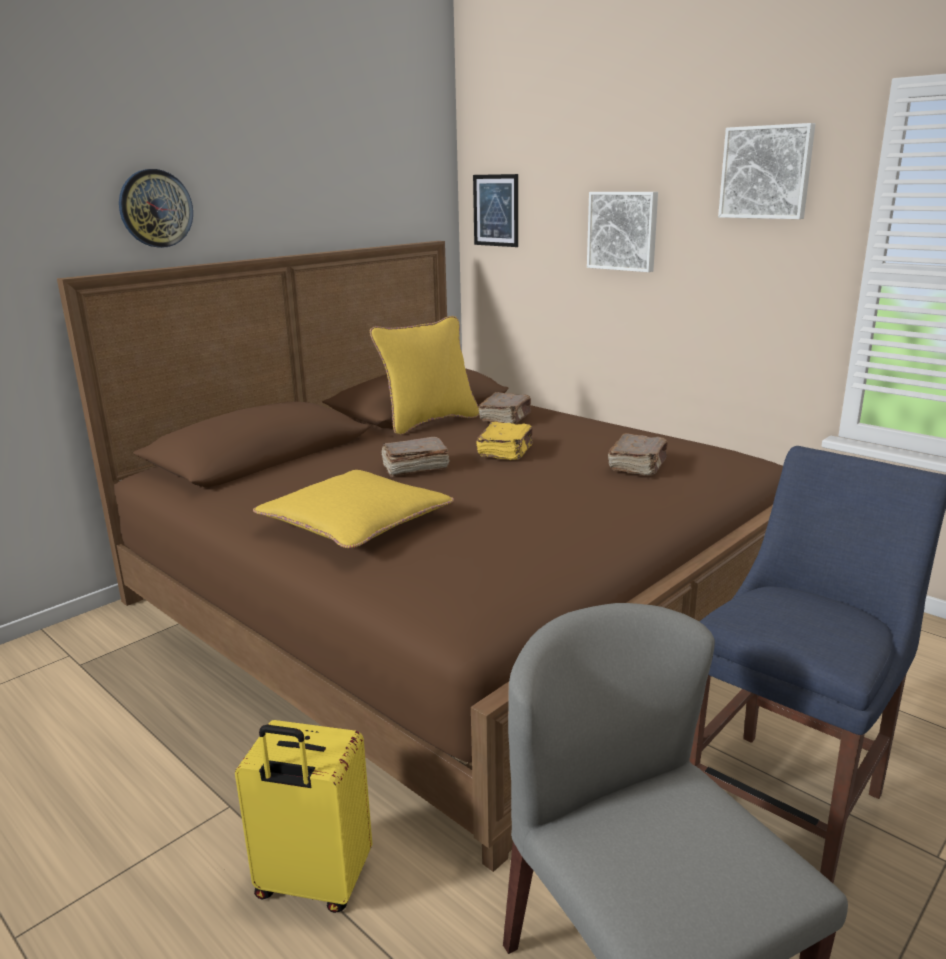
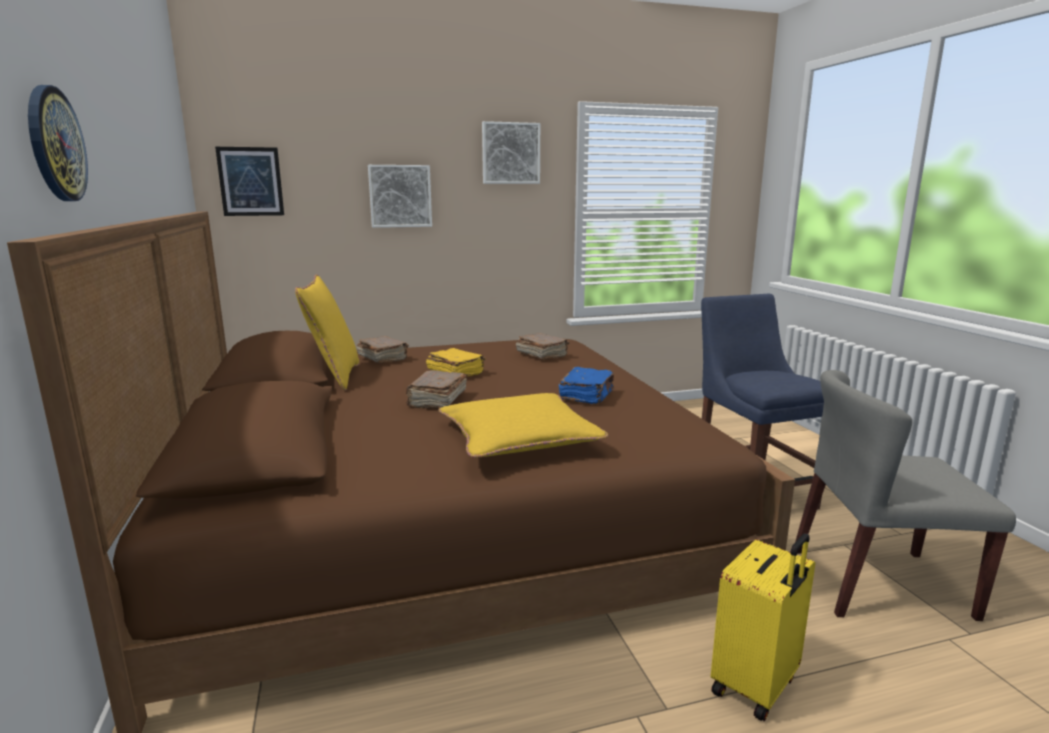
camera: 60 degrees left, 5 degrees down
(517, 520) = (587, 396): none -> blue book

